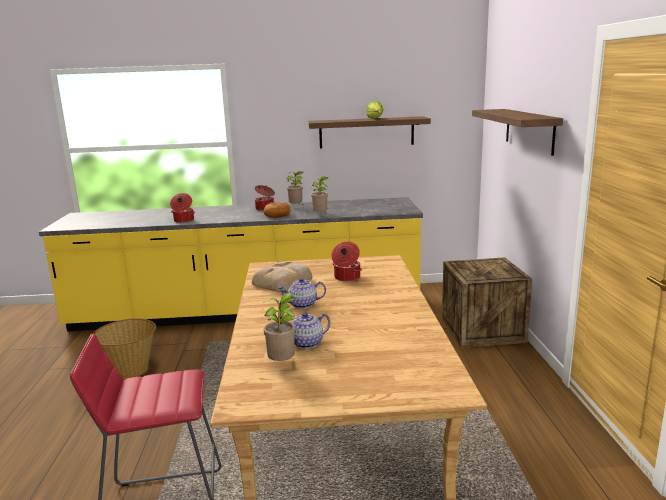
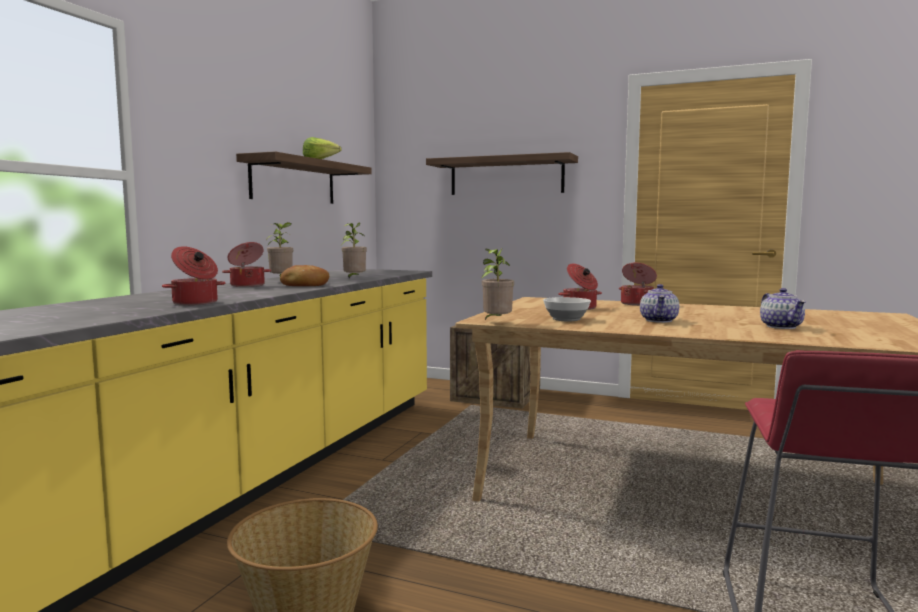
camera: 65 degrees left, 10 degrees down
(283, 282) = (566, 319): bread -> bowl
(283, 364) = (838, 334): potted plant -> potted plant (496, 323)
(399, 289) = (637, 304): none -> cooking pot

